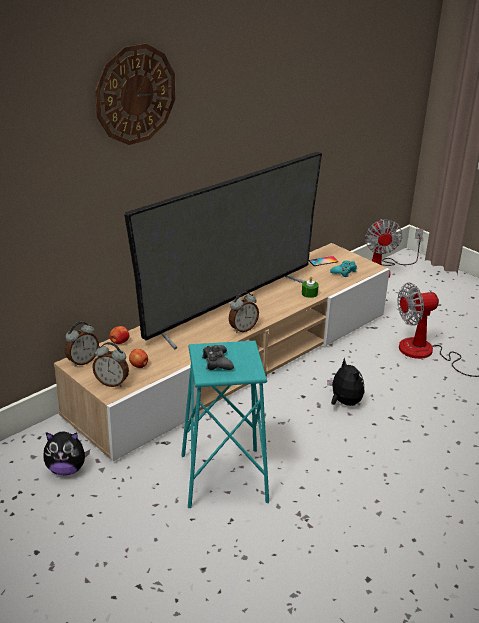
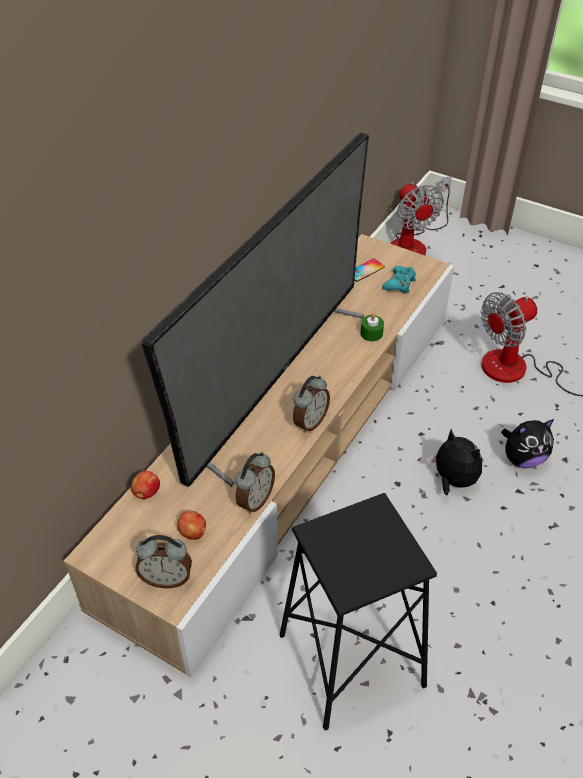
camera: 15 degrees left, 15 degrees up
(66, 469) = (128, 710): plush toy -> plush toy (522, 459)
(82, 361) = (106, 546): alarm clock -> alarm clock (254, 500)
(135, 94) = (112, 131): wall clock -> none
(217, 362) = (351, 557): black game controller -> none
(224, 478) = (351, 660): turquoise stool -> black stool

